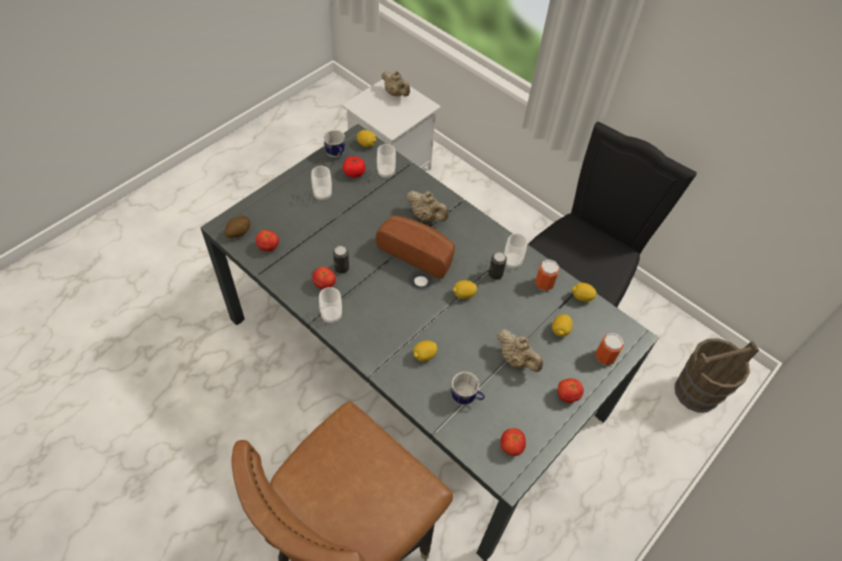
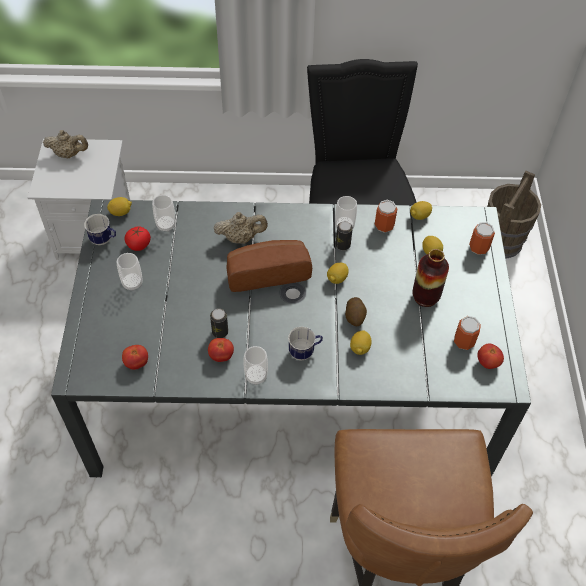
camera: 40 degrees left, 0 degrees up
(239, 232) = (94, 371): potato -> potato (355, 317)
(466, 398) = (422, 354): mug -> mug (305, 351)
(510, 416) = (464, 341): none -> can
(517, 359) = (425, 297): beige teapot -> vase
(567, 395) = (484, 295): tomato -> none

